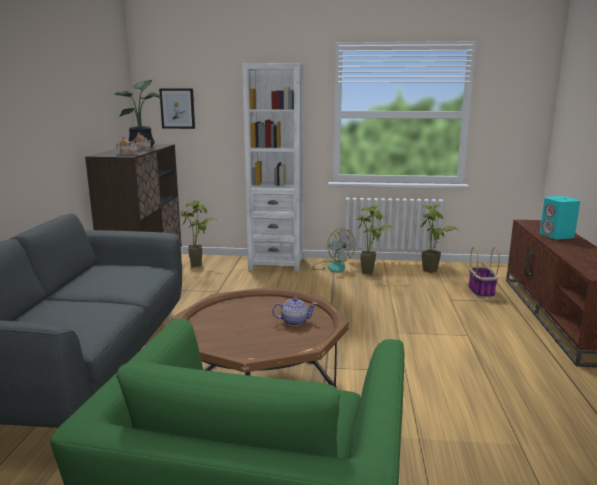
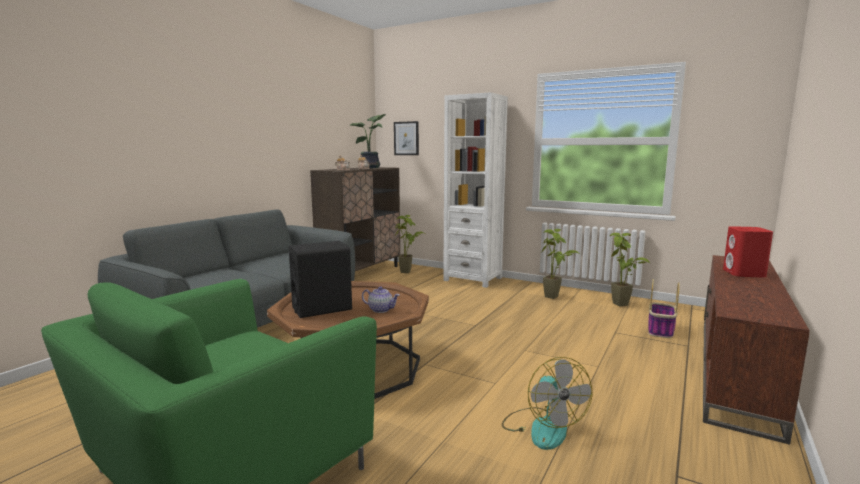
camera: 25 degrees right, 5 degrees down
(231, 332) = (322, 308): none -> black speaker
(332, 266) = (522, 288): fan -> fan (542, 427)
(556, 236) = (744, 273): turquoise speaker -> red speaker

